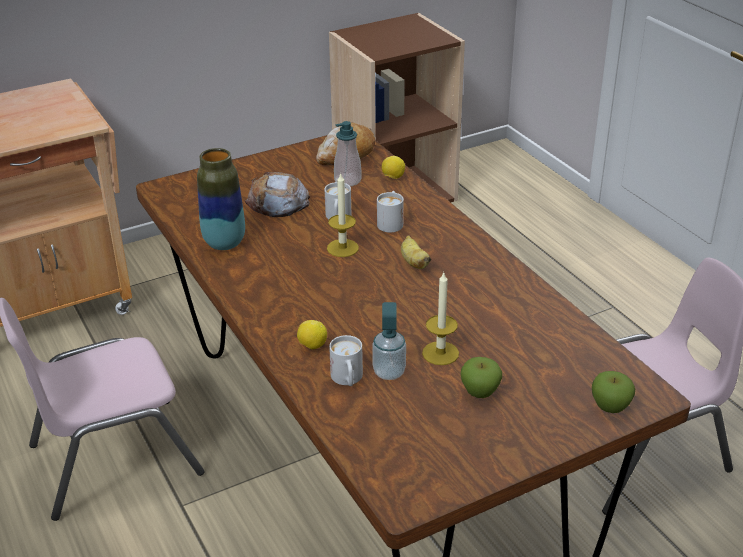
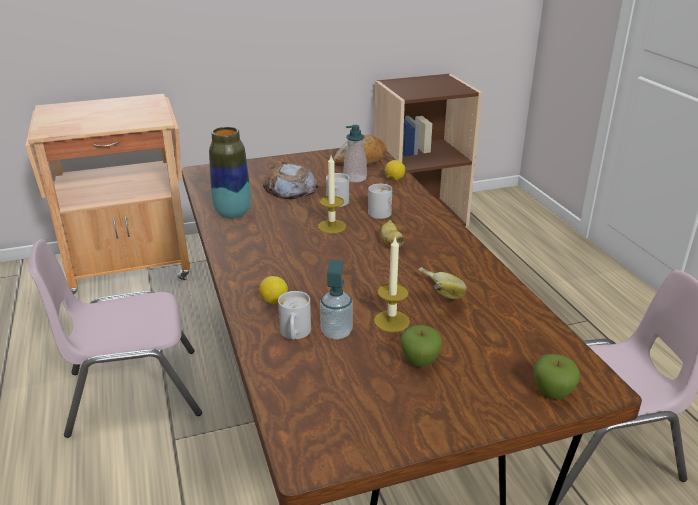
camera: 10 degrees right, 5 degrees down
(476, 322) = (435, 298): none -> banana

